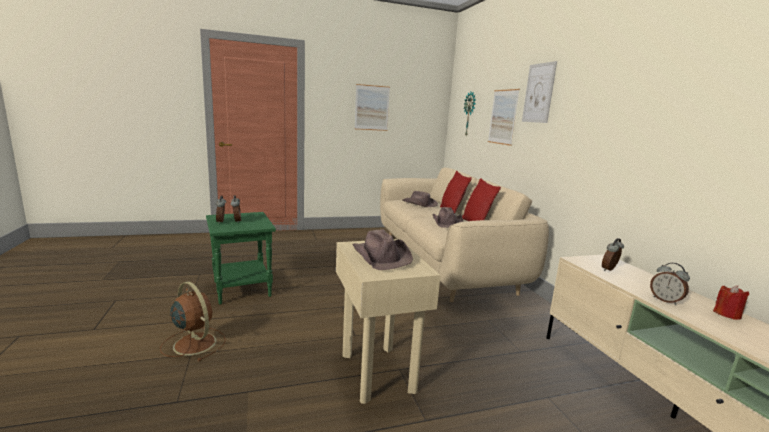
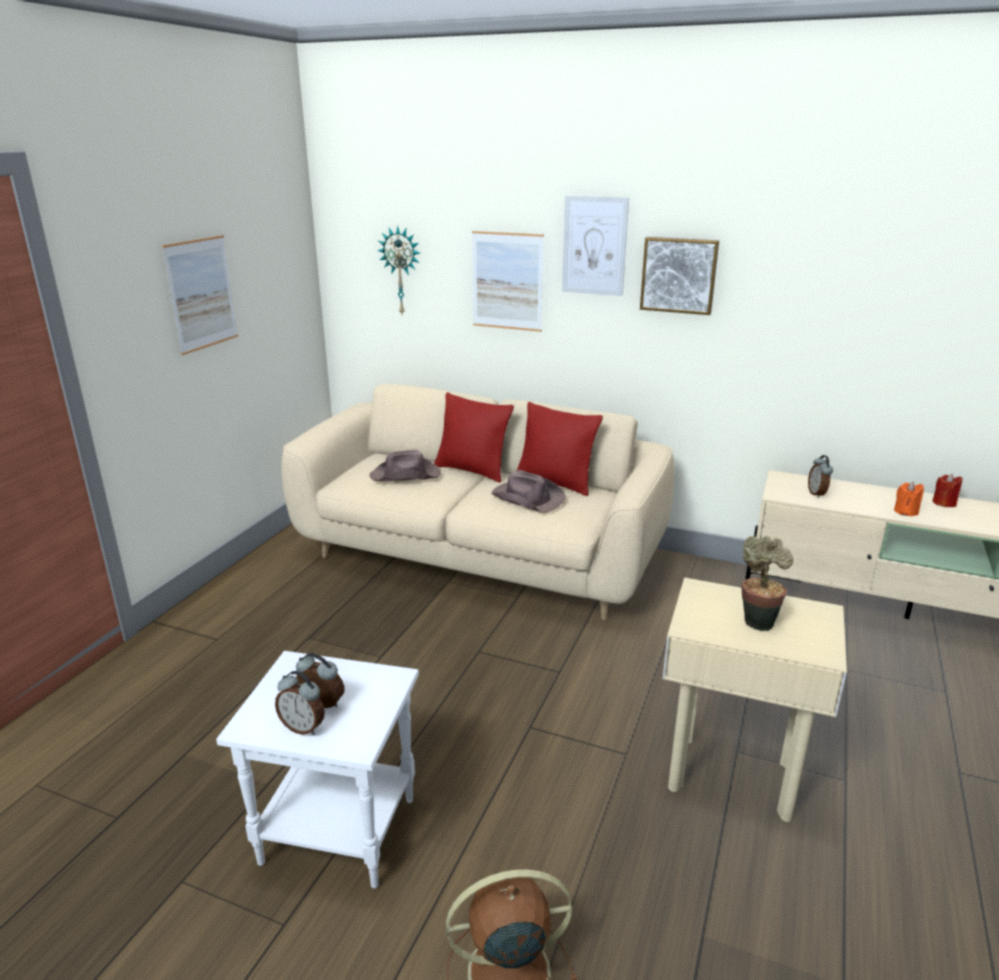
camera: 50 degrees left, 10 degrees up
(240, 289) = (336, 832): green side table -> white side table
(382, 256) = (757, 620): brown hat -> potted plant
(575, 108) = (679, 275): none -> picture
(665, 300) = (905, 511): alarm clock -> orange candle

